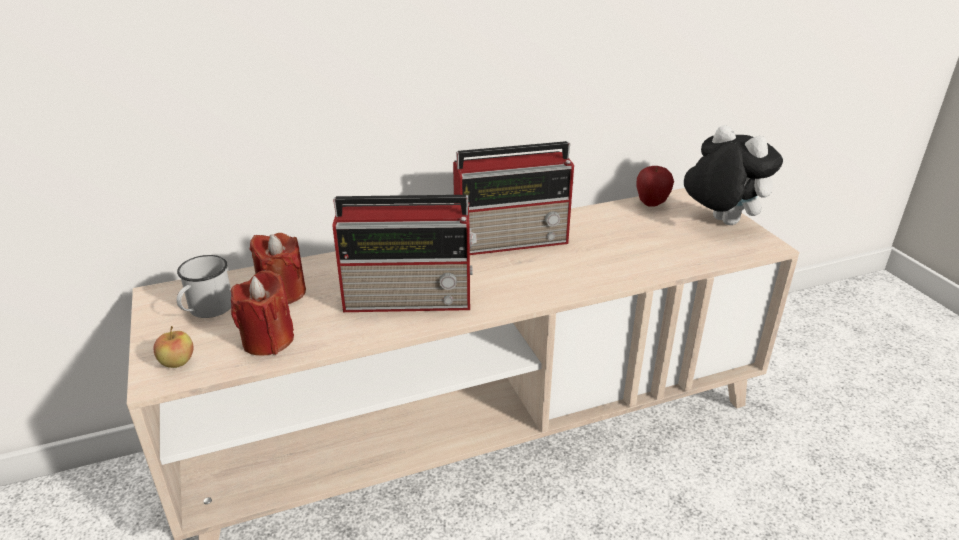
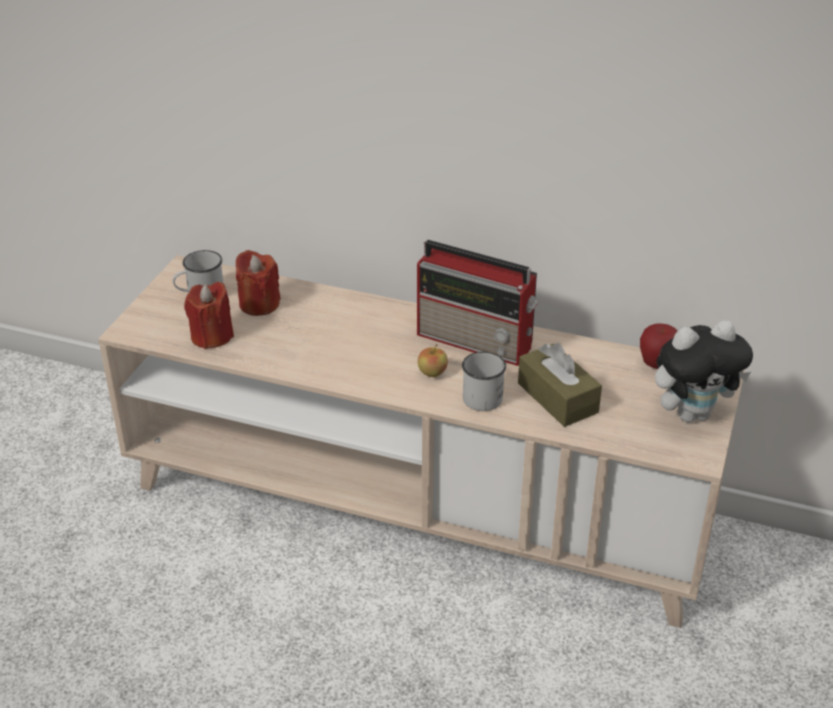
camera: 40 degrees right, 5 degrees up
(177, 362) = (147, 325): apple -> apple (432, 373)
(411, 299) = (335, 353): radio -> none
(574, 274) = (482, 394): none -> white mug
(627, 251) = (557, 398): none -> brown tissue box
(719, 222) = (693, 413): plush toy -> plush toy turned 75 degrees clockwise

